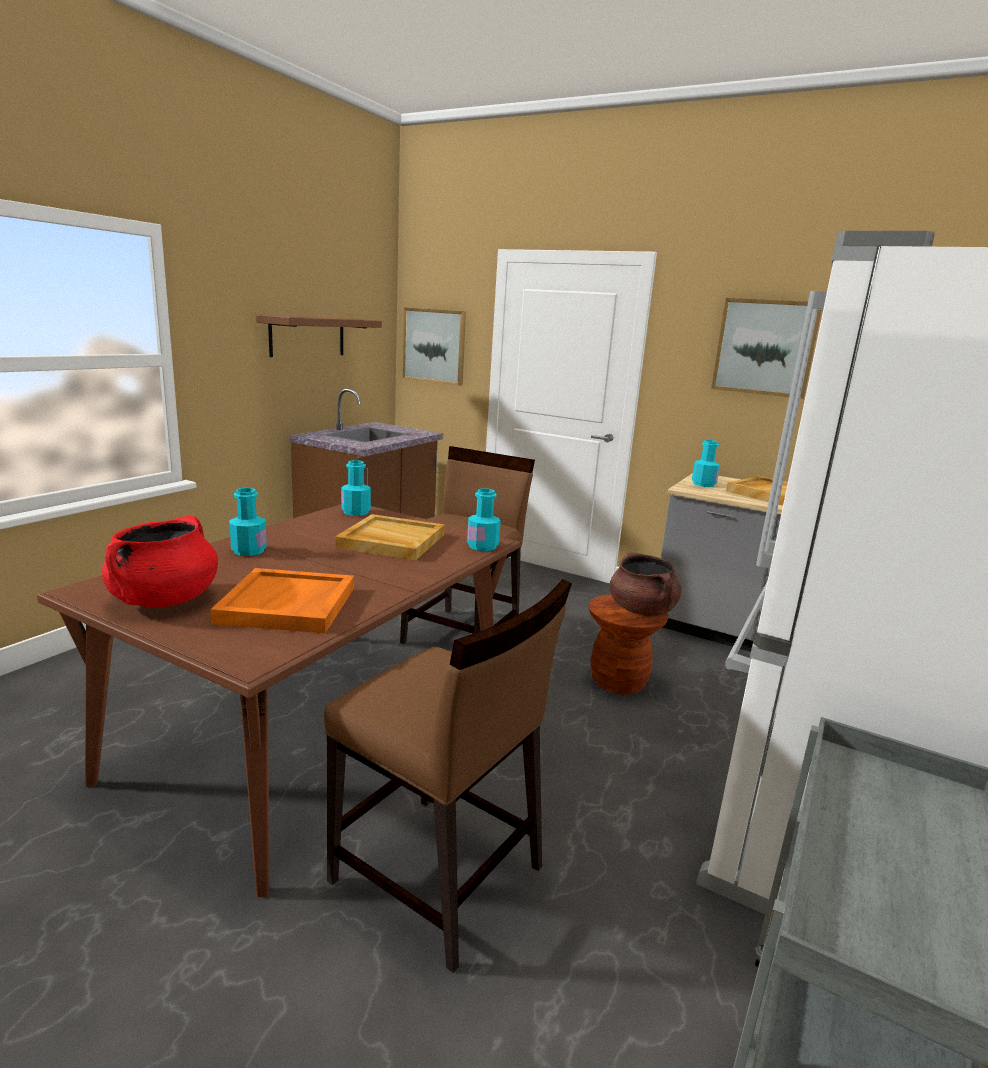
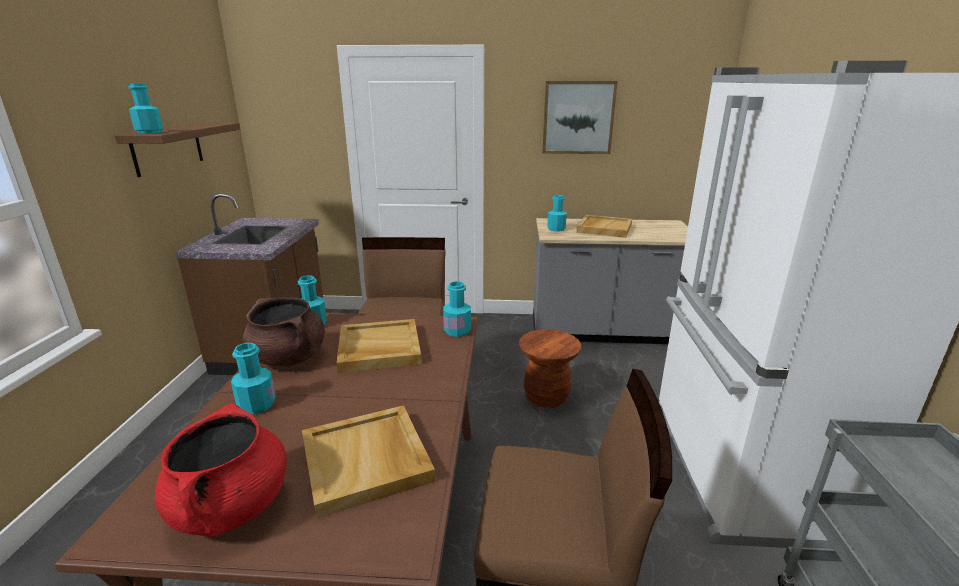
camera: 25 degrees left, 5 degrees up
(285, 316) = (149, 132): none -> turquoise bottle
(288, 605) = (367, 461): orange tray -> beige tray
(434, 346) = (285, 139): picture -> none
(642, 610) = (559, 341): brown cooking pot -> brown cooking pot (289, 358)

